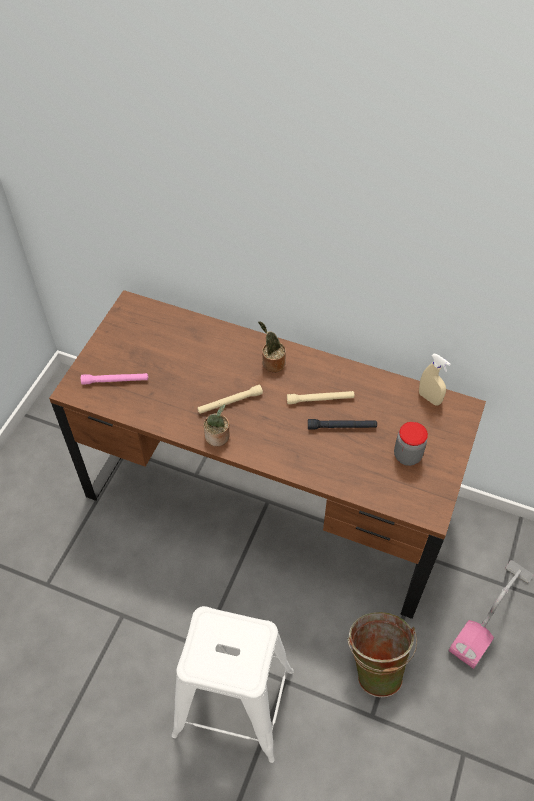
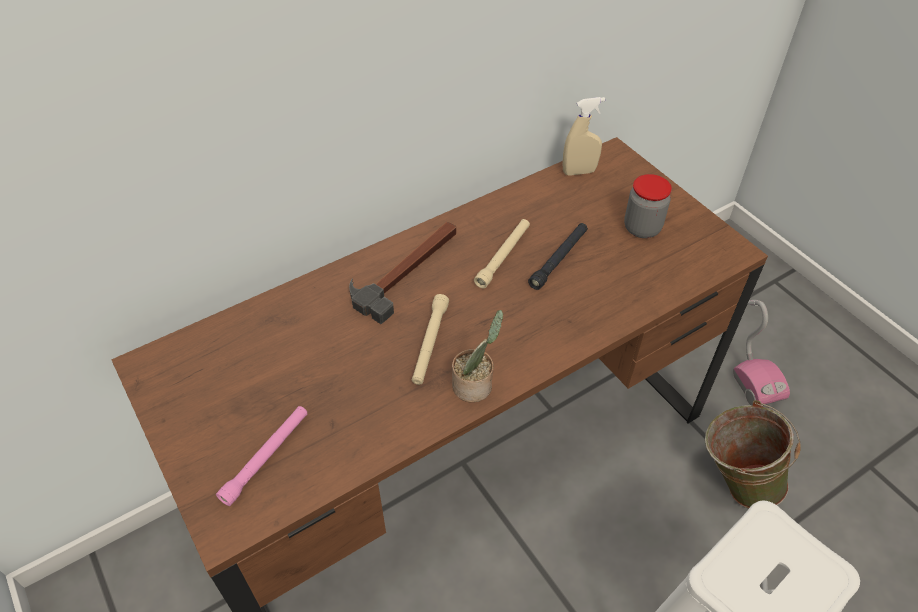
camera: 55 degrees left, 5 degrees down
(272, 363) = (407, 270): potted plant -> hammer

